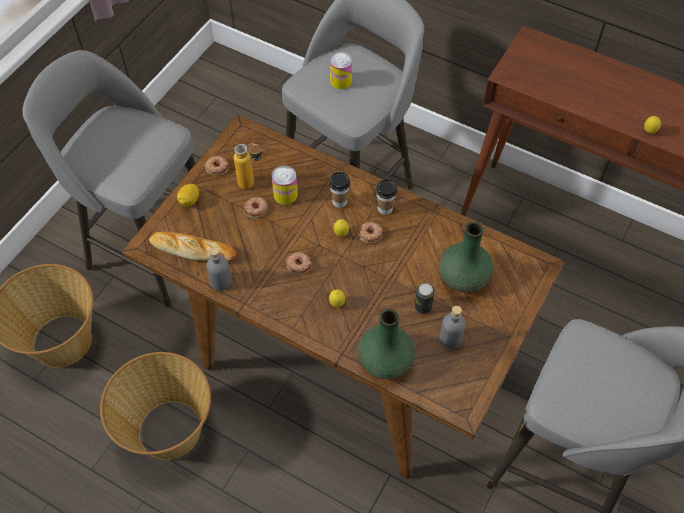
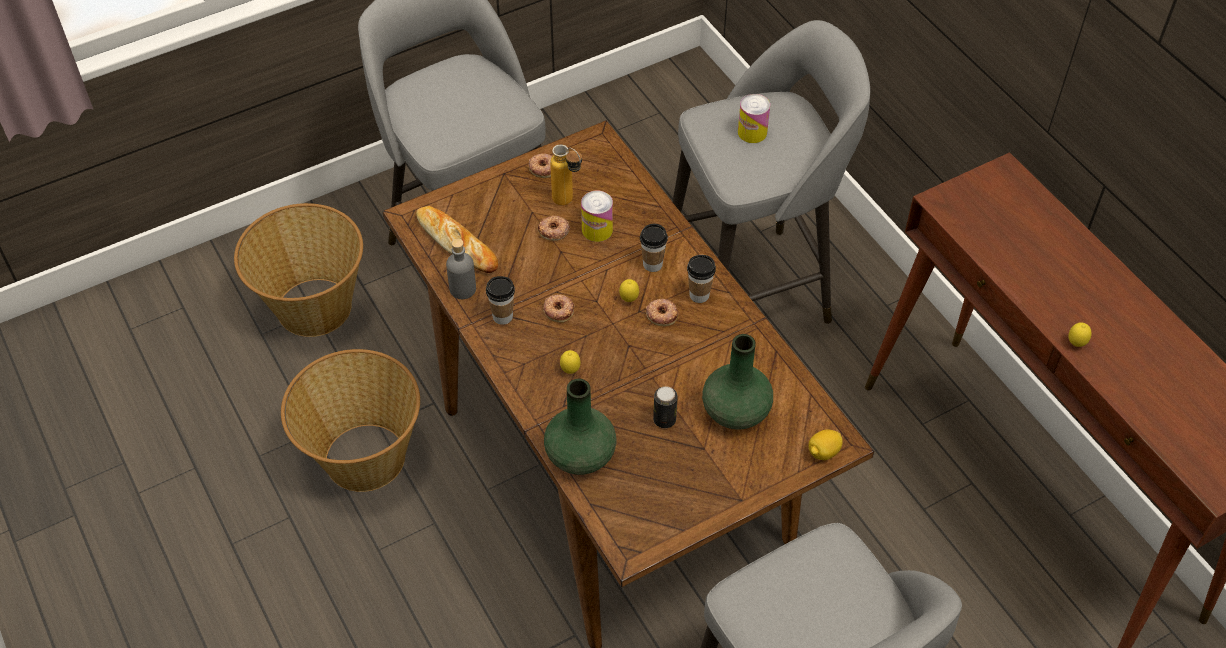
camera: 30 degrees right, 5 degrees down
(189, 201) = (488, 190): lemon -> lemon (823, 452)
(263, 288) = (502, 316): none -> cup
(450, 339) = (670, 468): grey bottle -> none

